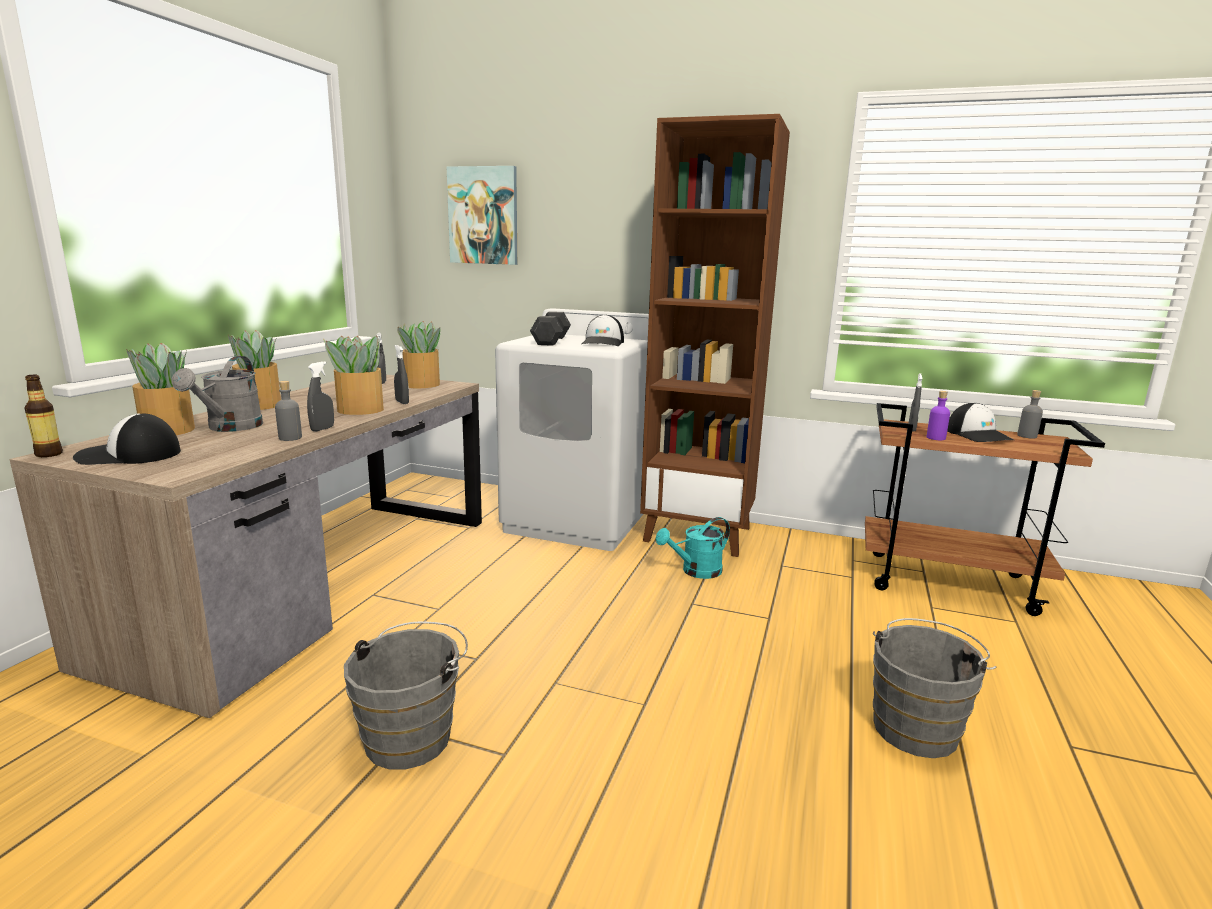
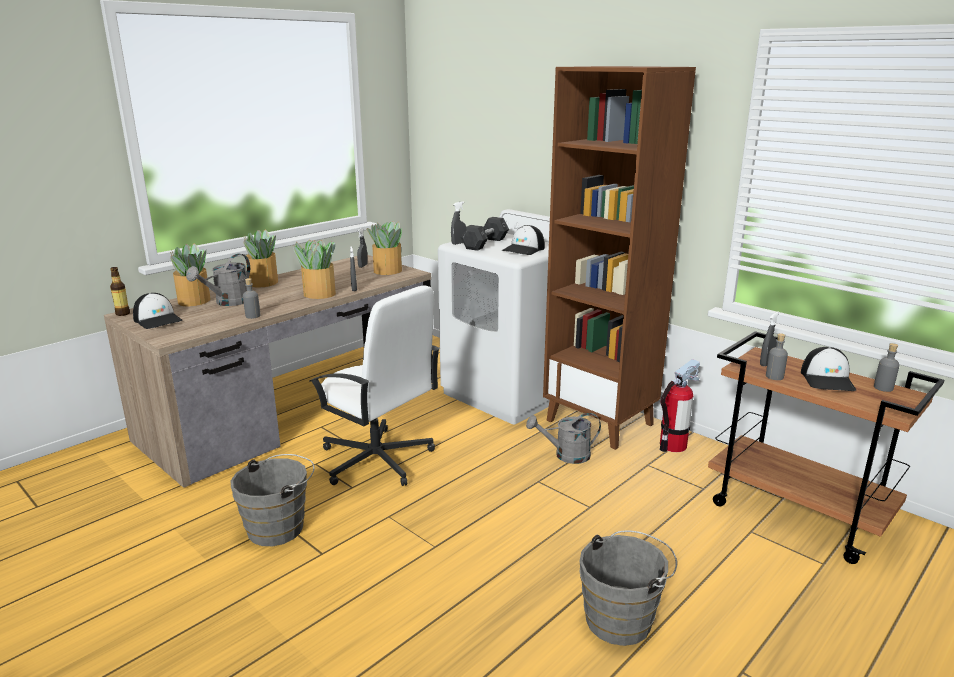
camera: 25 degrees right, 5 degrees up
(128, 455) = (158, 320): cap -> cap turned 150 degrees counterclockwise
(322, 429) = (278, 310): grey spray bottle -> grey spray bottle (458, 243)
(483, 216) = (465, 126): picture -> none
(483, 619) = (377, 460): none -> white office chair
(695, 572) = (566, 455): turquoise watering can -> grey watering can
(786, 543) = (673, 445): none -> fire extinguisher
(935, 438) = (774, 376): purple bottle -> grey bottle

